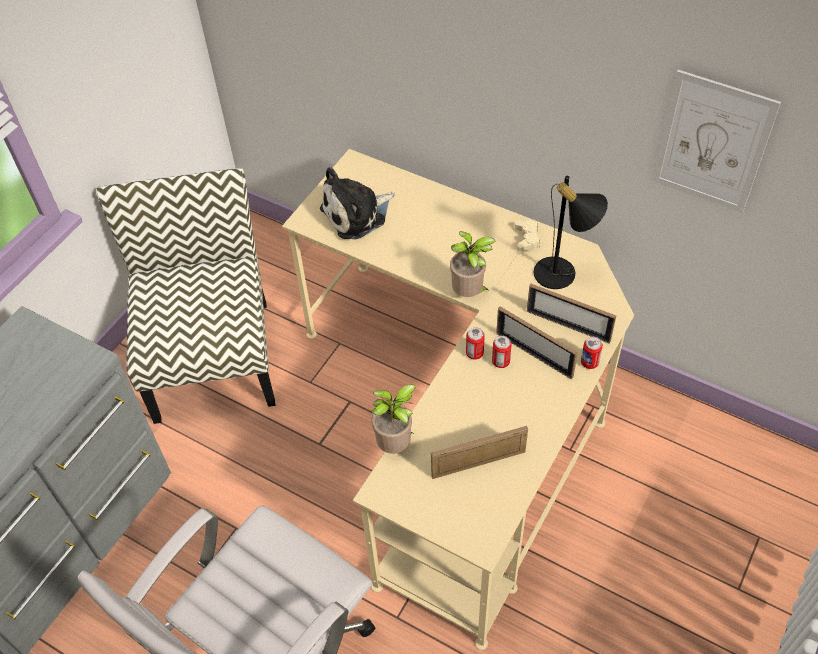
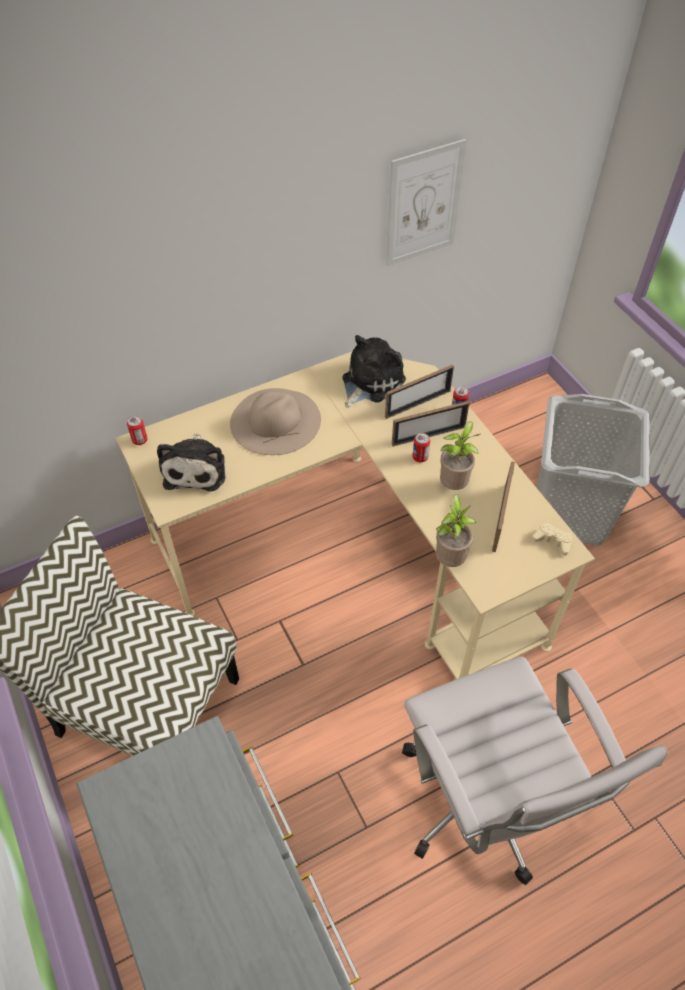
camera: 60 degrees left, 0 degrees up
(453, 235) = (275, 421): none -> beige hat
(469, 294) = (342, 441): potted plant -> potted plant (454, 485)
(474, 353) = (400, 468): can -> can (140, 440)
(527, 238) = (318, 382): beige game controller -> beige game controller (552, 541)
(562, 275) = (370, 382): black table lamp -> plush toy
(672, 588) = (570, 513): none -> grey laundry basket

